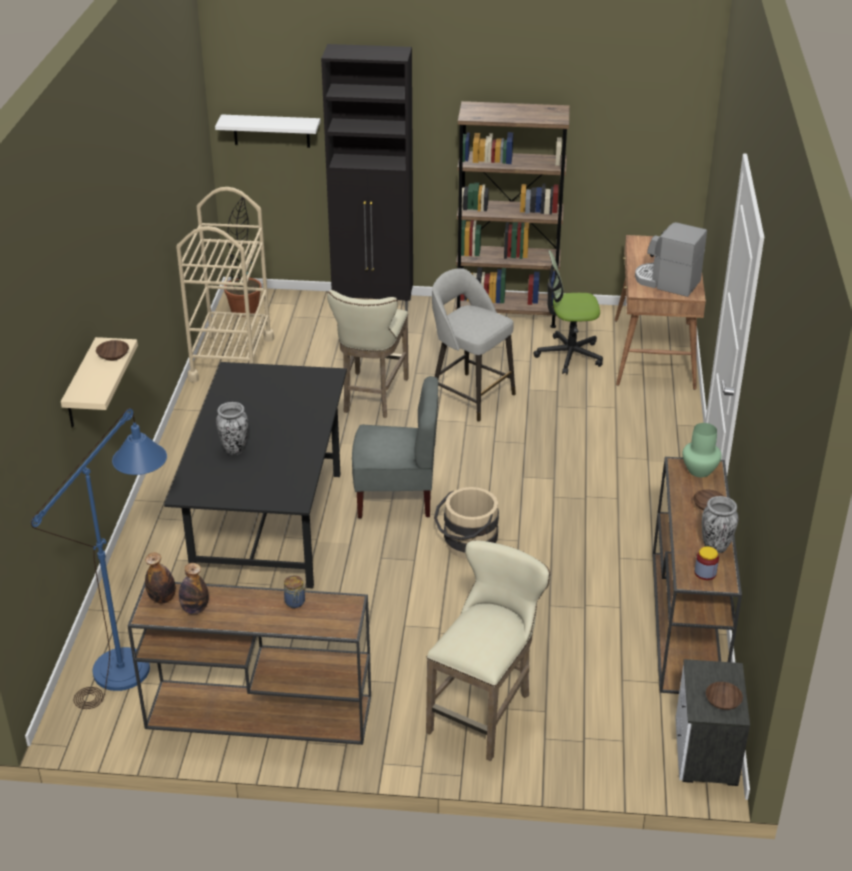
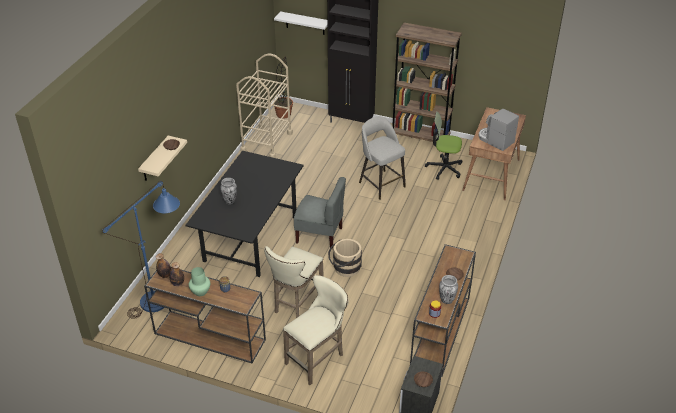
camera: 15 degrees right, 5 degrees up
(372, 397) = (329, 176): beige stool -> beige stool (296, 304)
(699, 471) = (459, 255): green vase -> green vase (200, 292)

